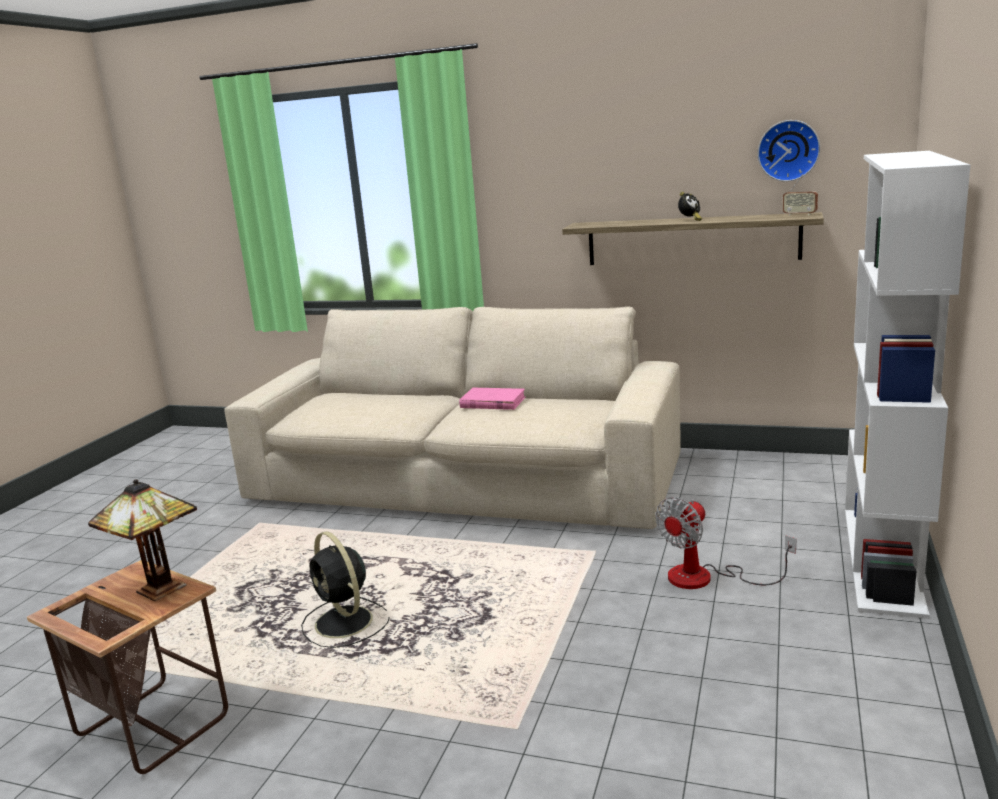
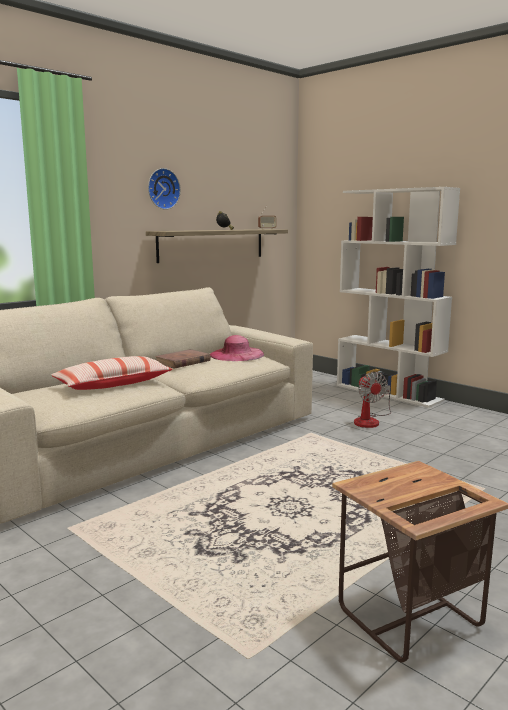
camera: 65 degrees left, 5 degrees down
(160, 591) = (411, 477): table lamp -> none
(345, 623) = (317, 516): black fan -> none
(380, 408) = (113, 384): none -> pillow
(492, 402) = (182, 362): pink book -> brown book
(565, 410) = (236, 354): none -> pink hat
(788, 150) = (253, 192): wall clock -> wall clock (162, 189)

